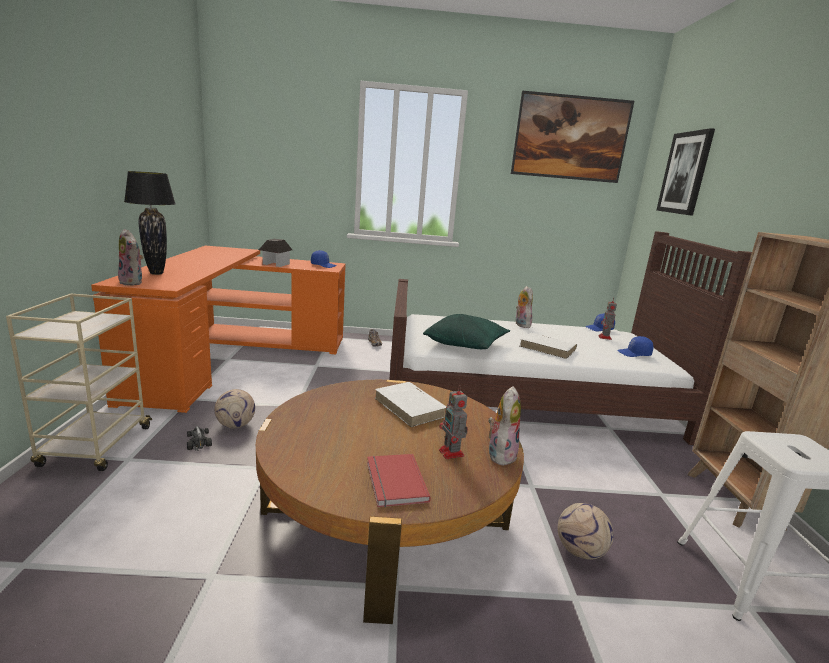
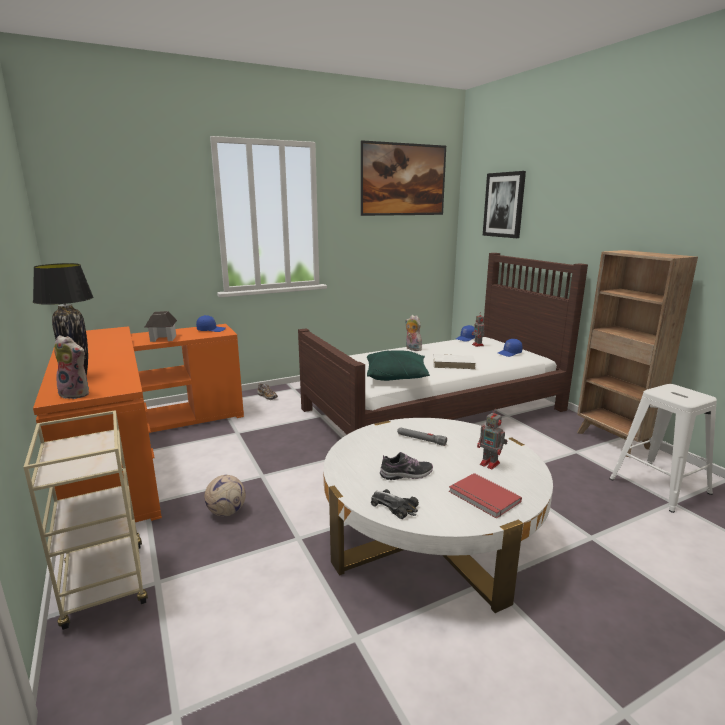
camera: 25 degrees left, 0 degrees up
(198, 441) = (208, 539): toy car -> toy car (394, 506)
(349, 433) = (406, 474): none -> shoe
(386, 514) = (431, 535): brown coffee table -> white coffee table
(411, 407) = (421, 440): white book -> grey flashlight
(500, 454) = (518, 453): plush toy -> none
(580, 551) = (568, 507): football -> none

